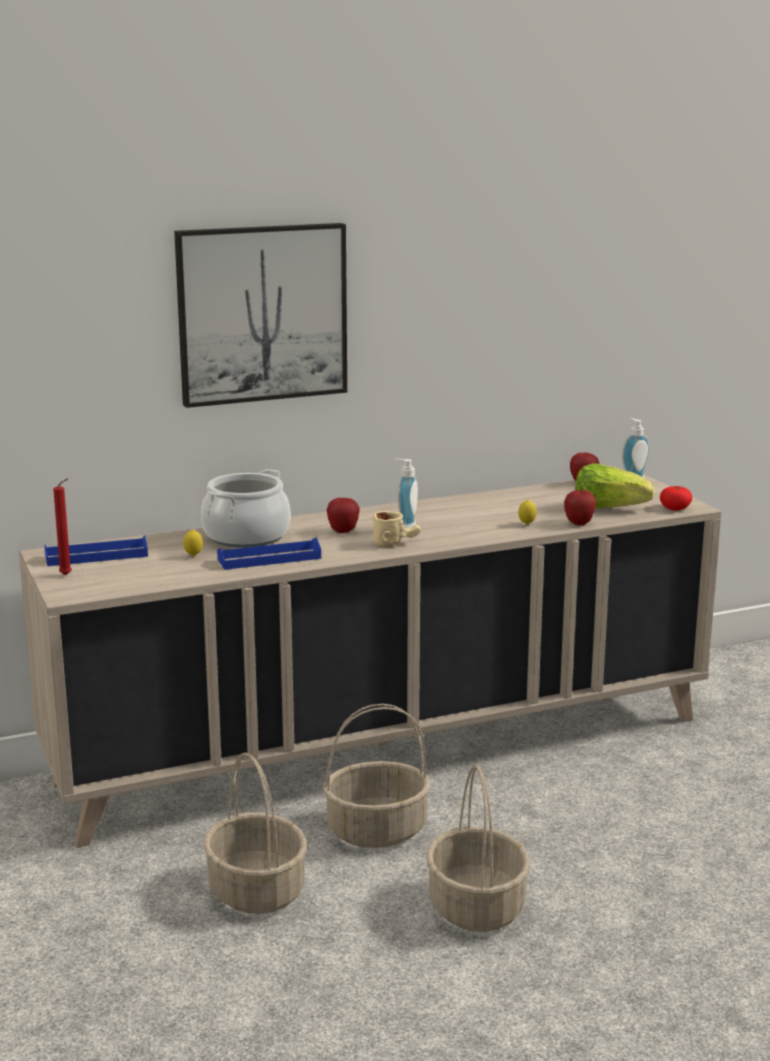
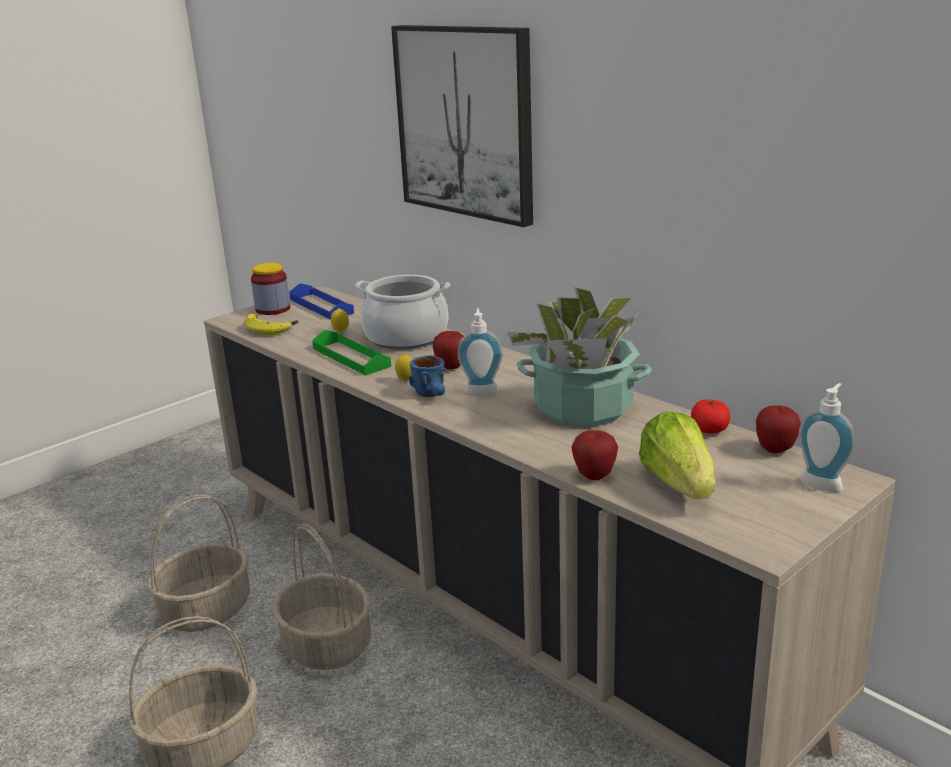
camera: 70 degrees right, 5 degrees up
(67, 575) = (273, 309): red candle -> jar
(131, 580) = (270, 328): none -> banana
(269, 559) = (351, 357): blue tray -> green tray
(396, 543) = (434, 395): beige mug -> blue mug
(472, 510) = (583, 408): none -> potted plant
(527, 524) = (558, 446): lemon -> lemon (406, 380)
(675, 508) = (740, 533): tomato -> tomato (709, 429)

